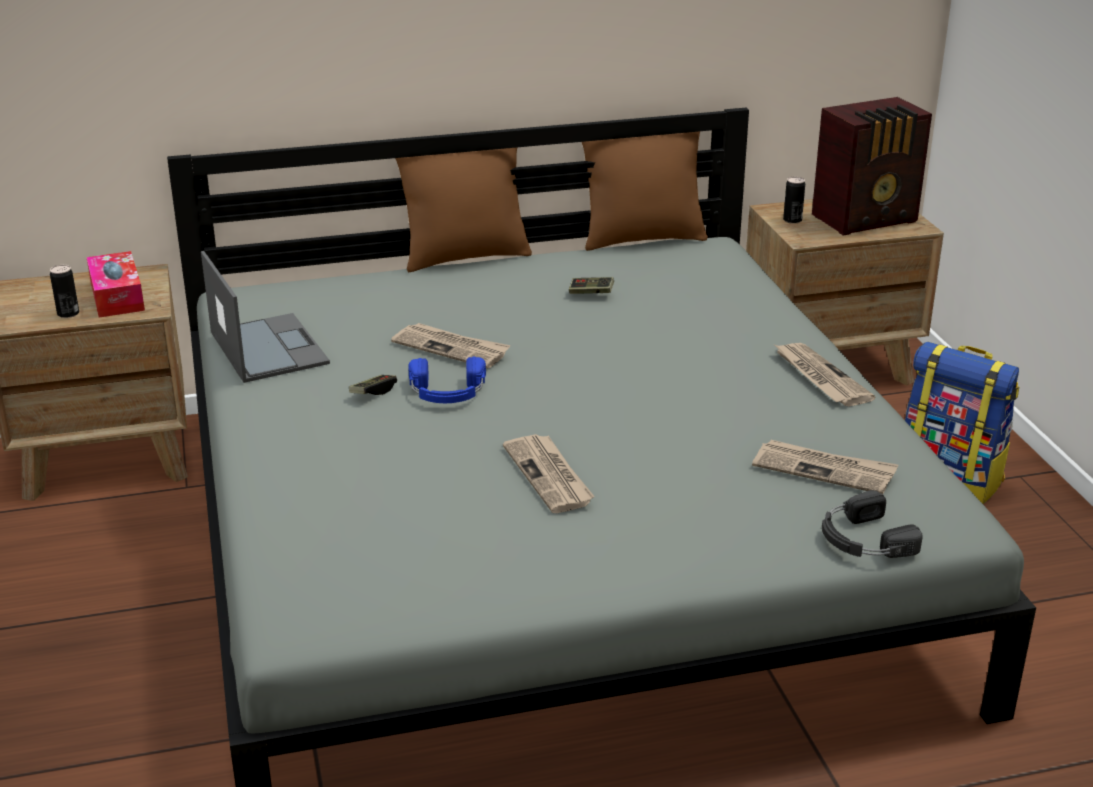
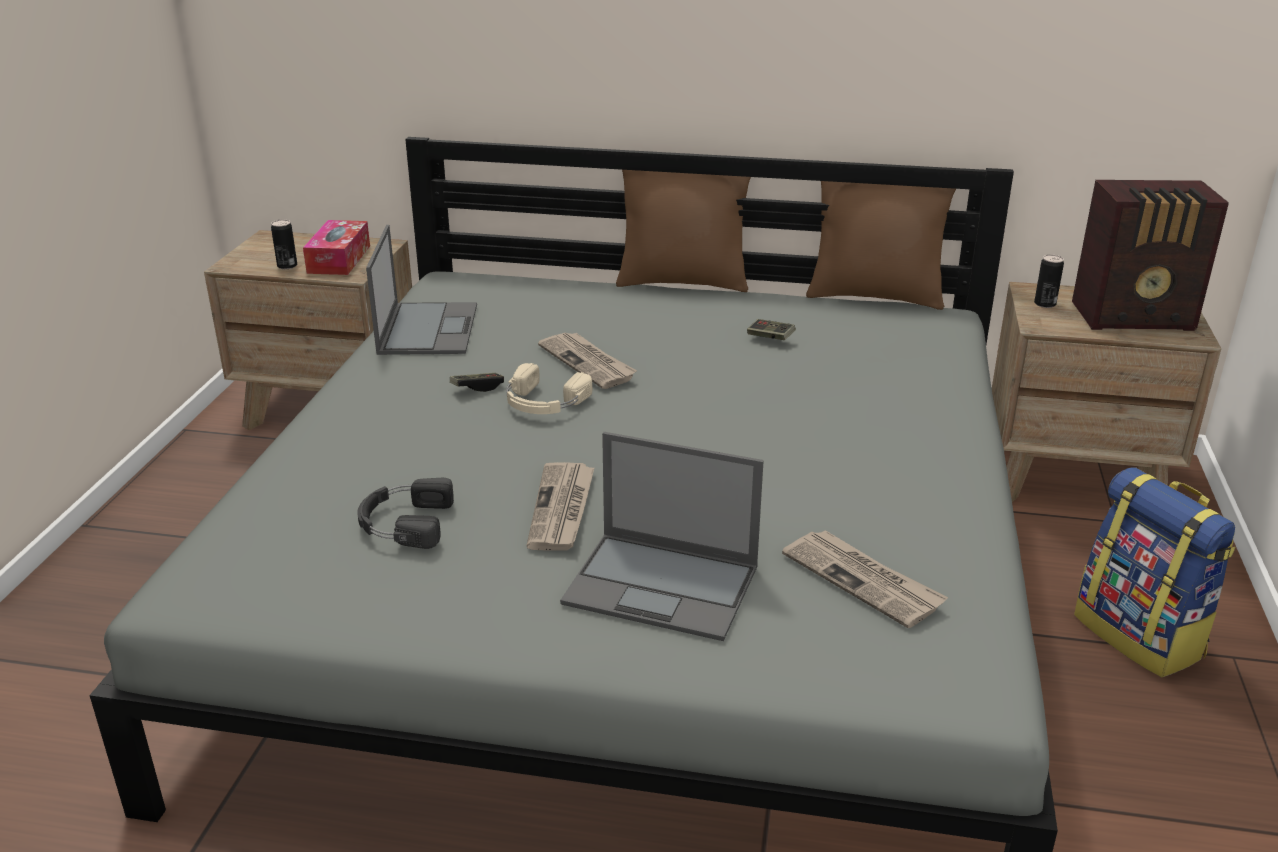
camera: 25 degrees right, 0 degrees up
(447, 392) = (543, 402): blue headphones -> beige headphones
(684, 512) = (664, 585): none -> laptop
(820, 377) = (947, 476): newspaper -> none
(863, 539) = (840, 675): black headphones -> black headphones (404, 522)

